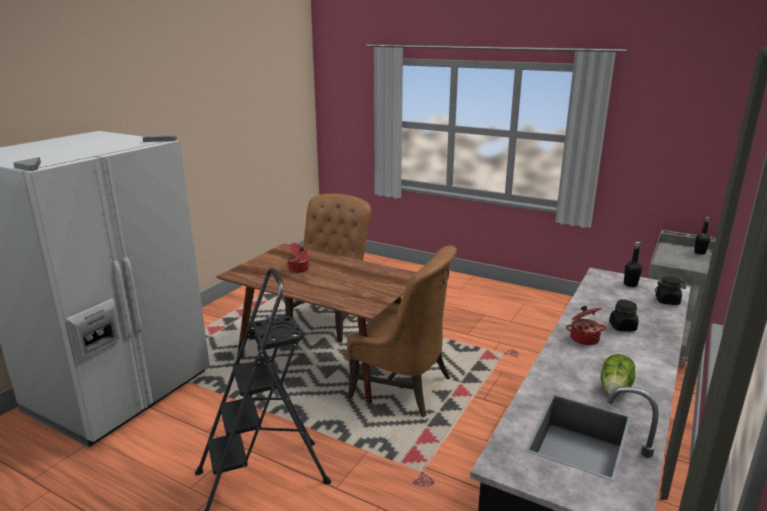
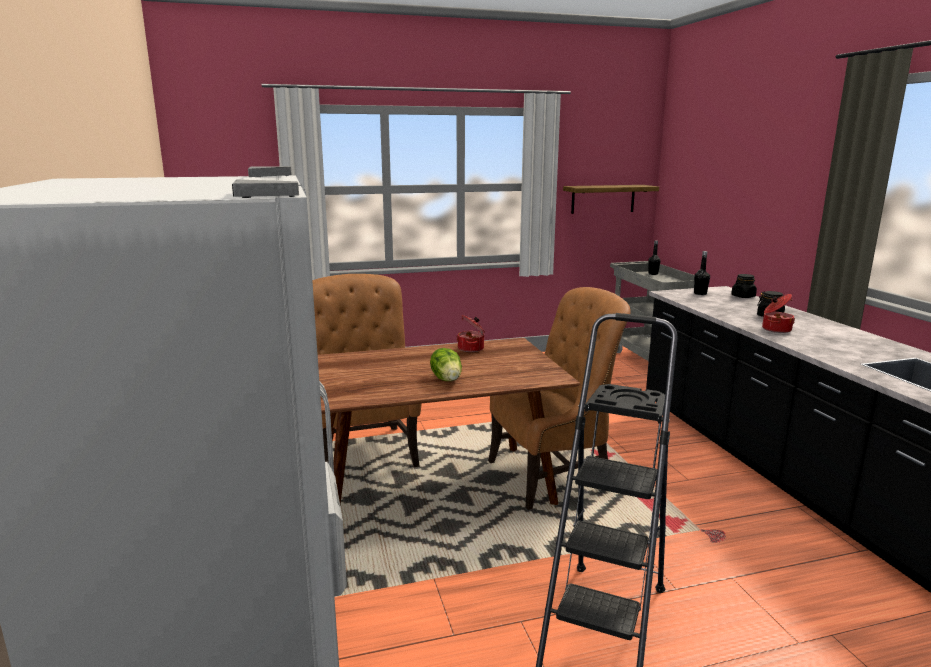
camera: 45 degrees left, 5 degrees down
(299, 269) = (393, 372): cooking pot -> cooking pot (471, 348)
(616, 389) = (869, 348): lettuce -> lettuce (447, 379)
(664, 162) = (603, 199): none -> shelf

